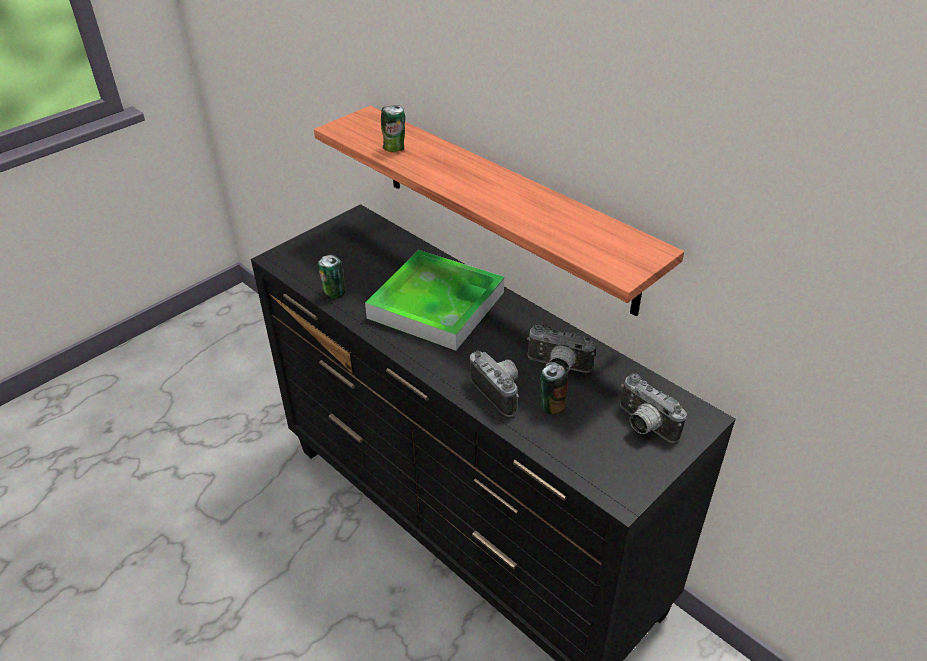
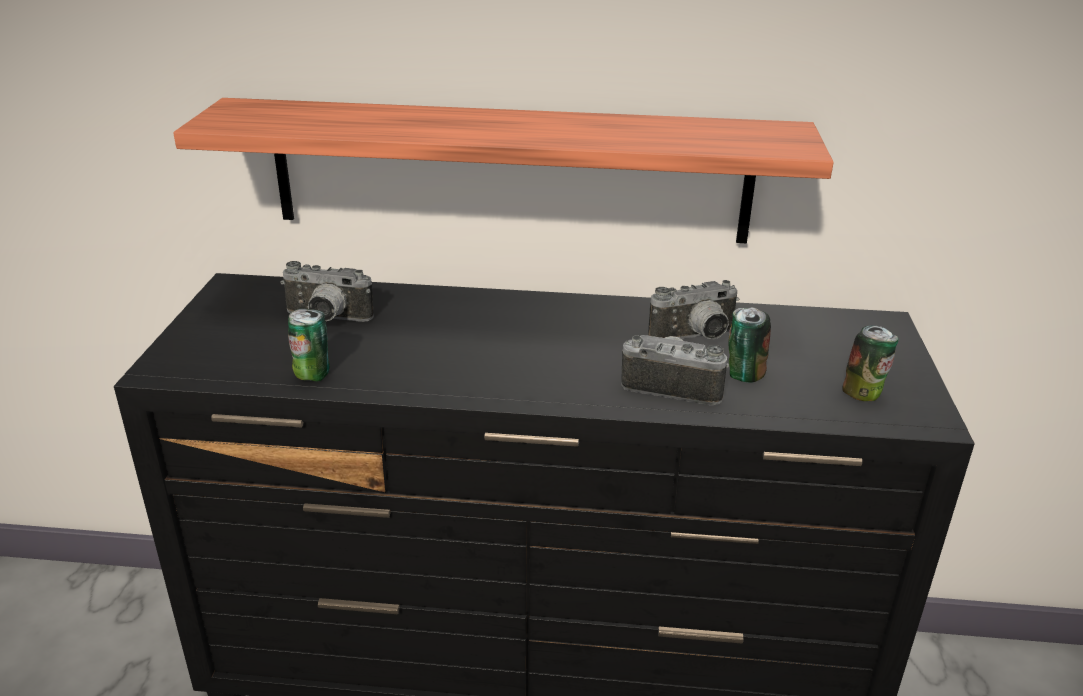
camera: 40 degrees left, 10 degrees down
(395, 148) = (337, 123): can -> can (863, 394)
(436, 305) = (473, 335): tray -> none
(643, 426) = (850, 352): camera -> camera (326, 319)

